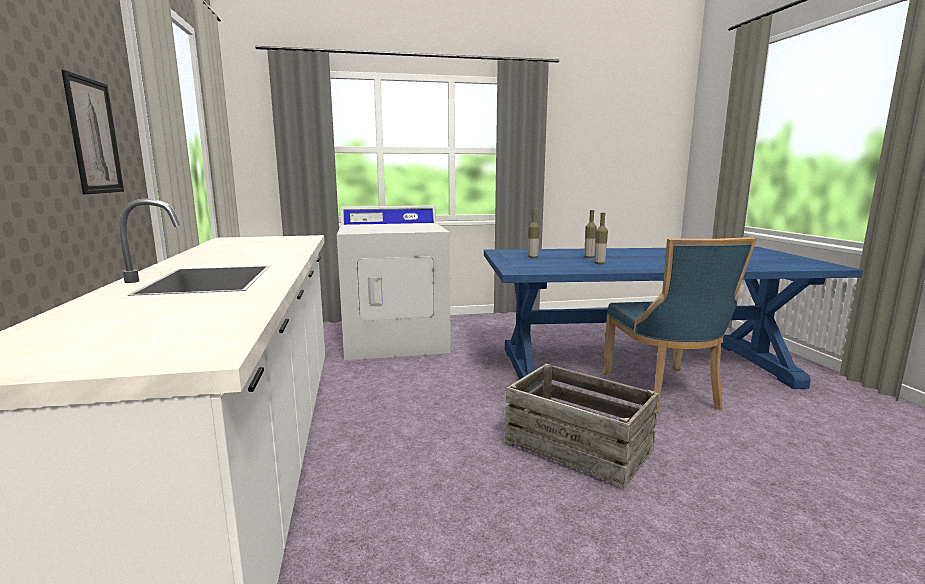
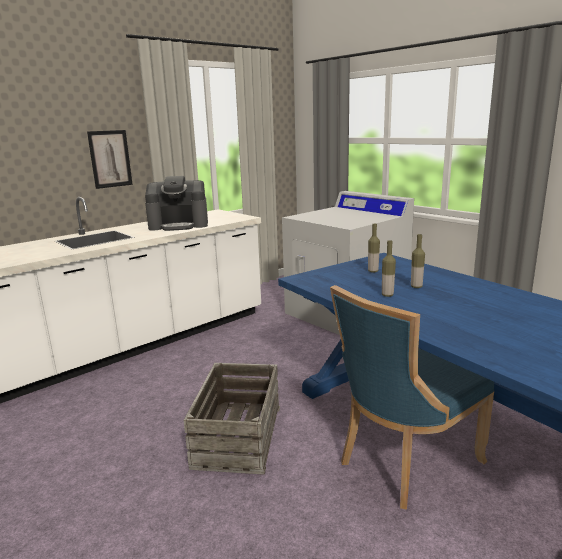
camera: 60 degrees right, 5 degrees up
(260, 251) = (179, 225): none -> coffee machine

